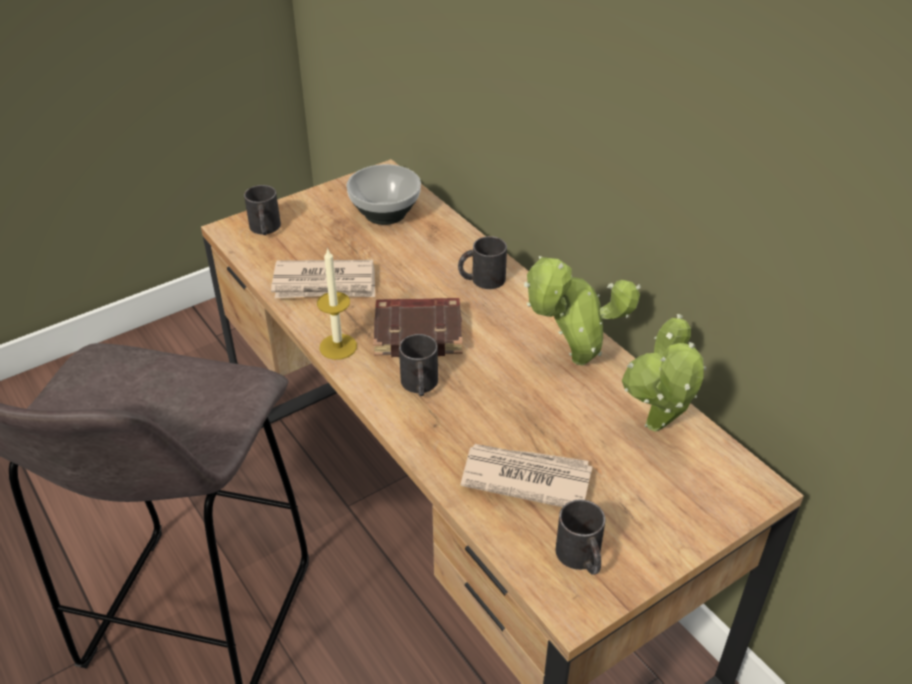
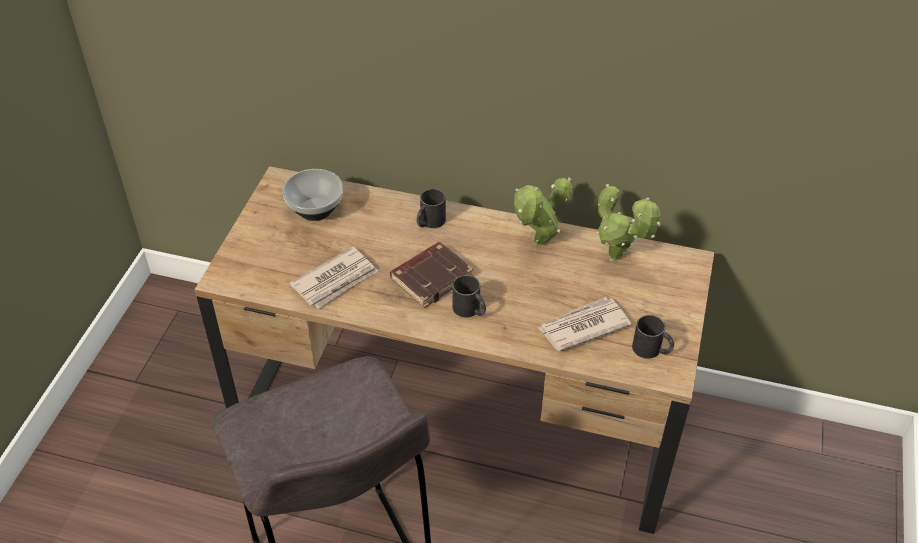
camera: 40 degrees left, 5 degrees up
(265, 229) = (245, 265): black mug -> none
(338, 346) = (394, 316): candle -> none

